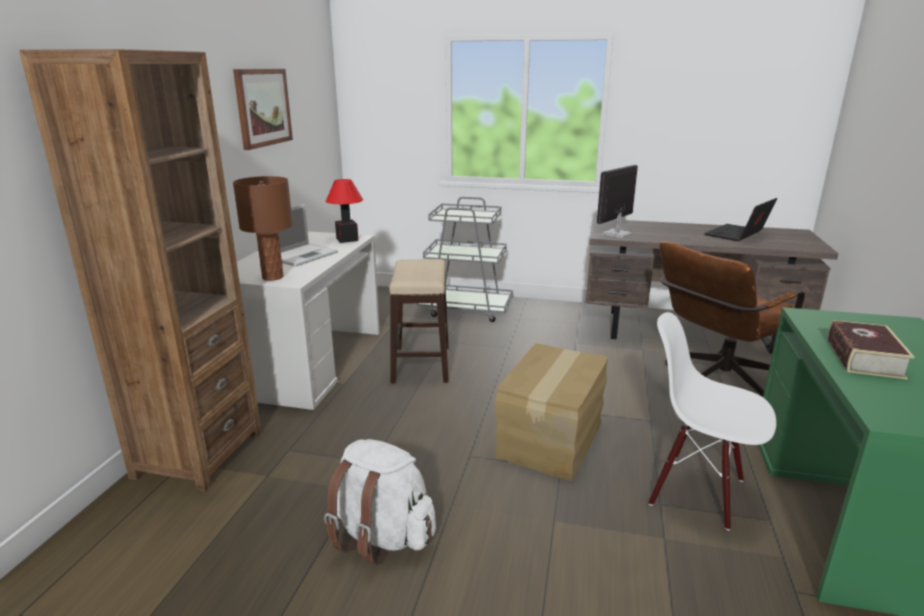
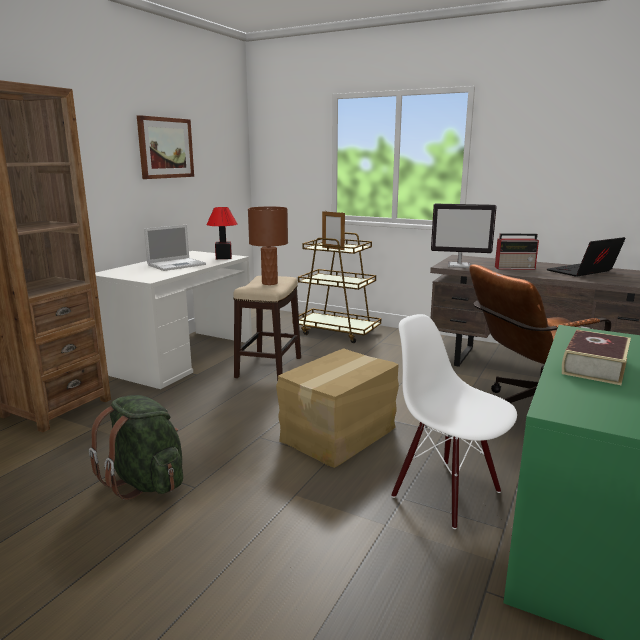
camera: 15 degrees right, 5 degrees down
(273, 277) = (139, 276): brown table lamp -> brown table lamp (270, 283)
(381, 536) = (146, 482): white backpack -> green backpack
(463, 218) = (333, 248): none -> picture frame
(466, 309) = (337, 332): grey cart -> brown cart
(616, 234) = (459, 265): monitor -> monitor turned 135 degrees counterclockwise
(672, 233) = (515, 268): none -> radio

